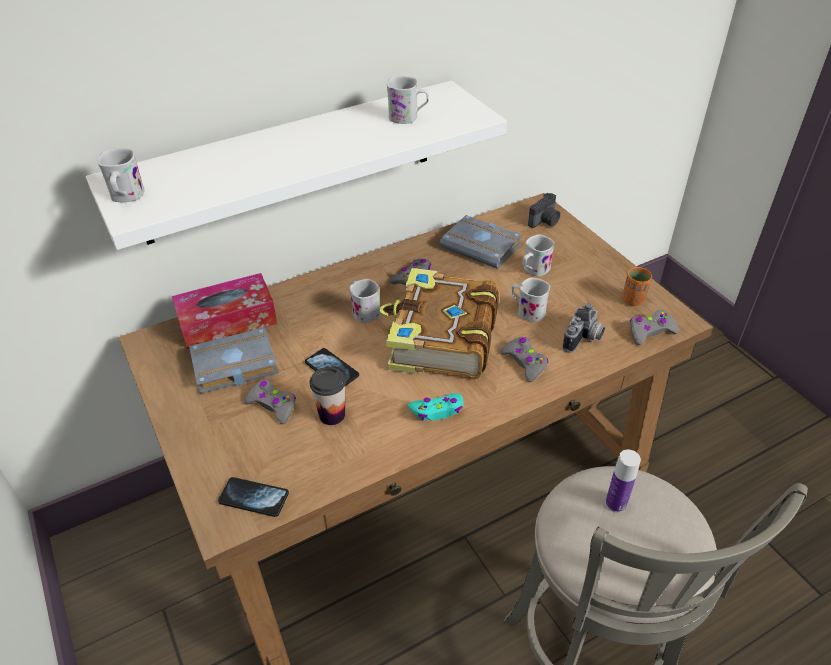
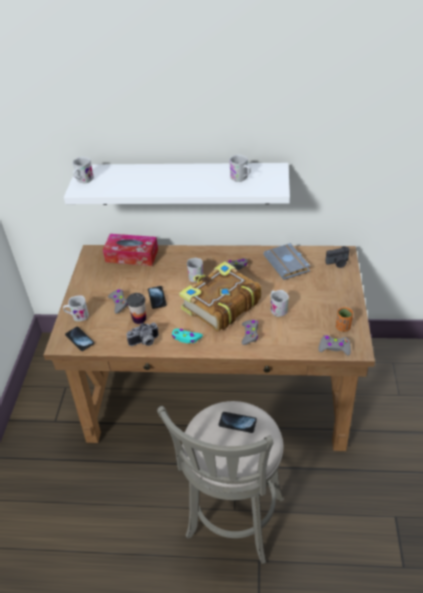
camera: 35 degrees right, 0 degrees up
(233, 367) = (117, 278): grey book -> none
(533, 270) = (303, 288): white mug -> white mug (77, 316)
(584, 339) = (293, 336): camera -> camera (145, 342)
(616, 504) = (237, 423): bottle -> phone

